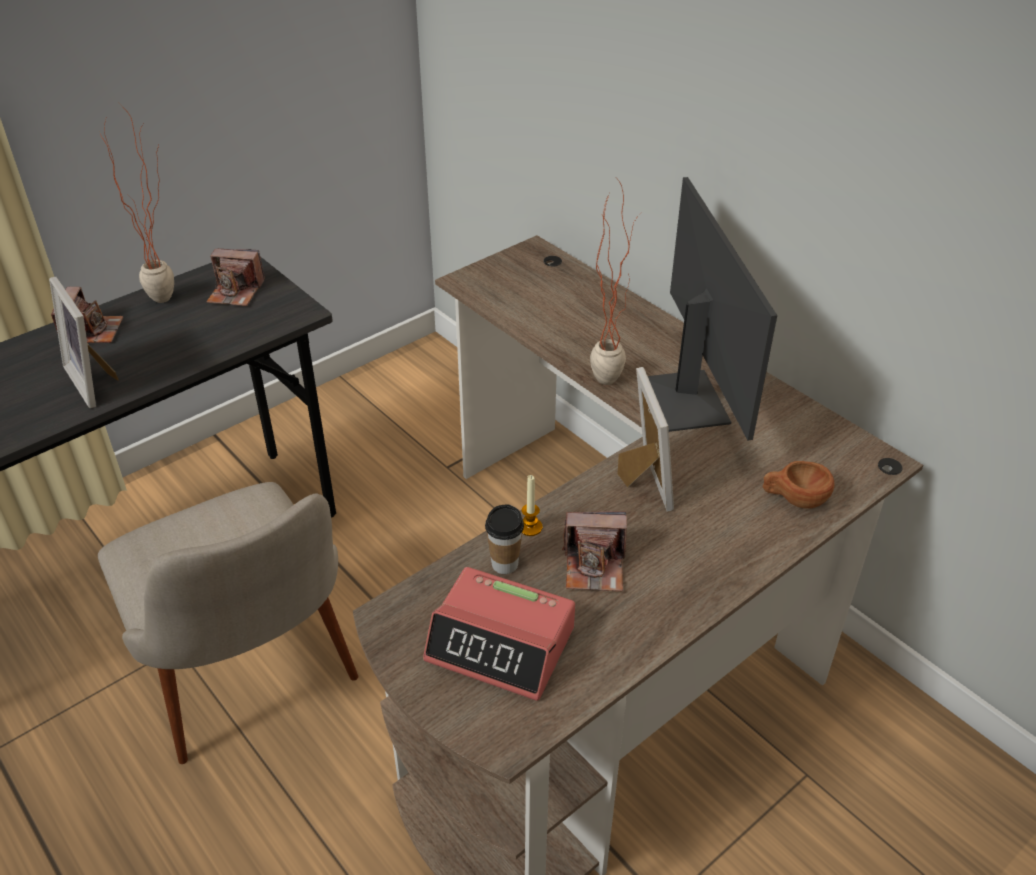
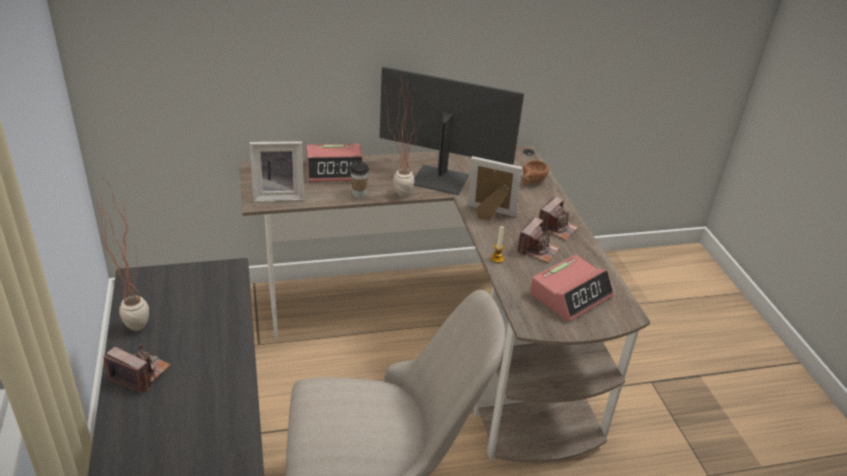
camera: 65 degrees left, 5 degrees down
(95, 381) = (212, 385): picture frame -> picture frame (278, 195)
(236, 292) = (171, 290): camera -> camera (557, 228)
(504, 564) = (517, 275): cup -> cup (359, 194)
(599, 305) = (335, 170): none -> alarm clock

